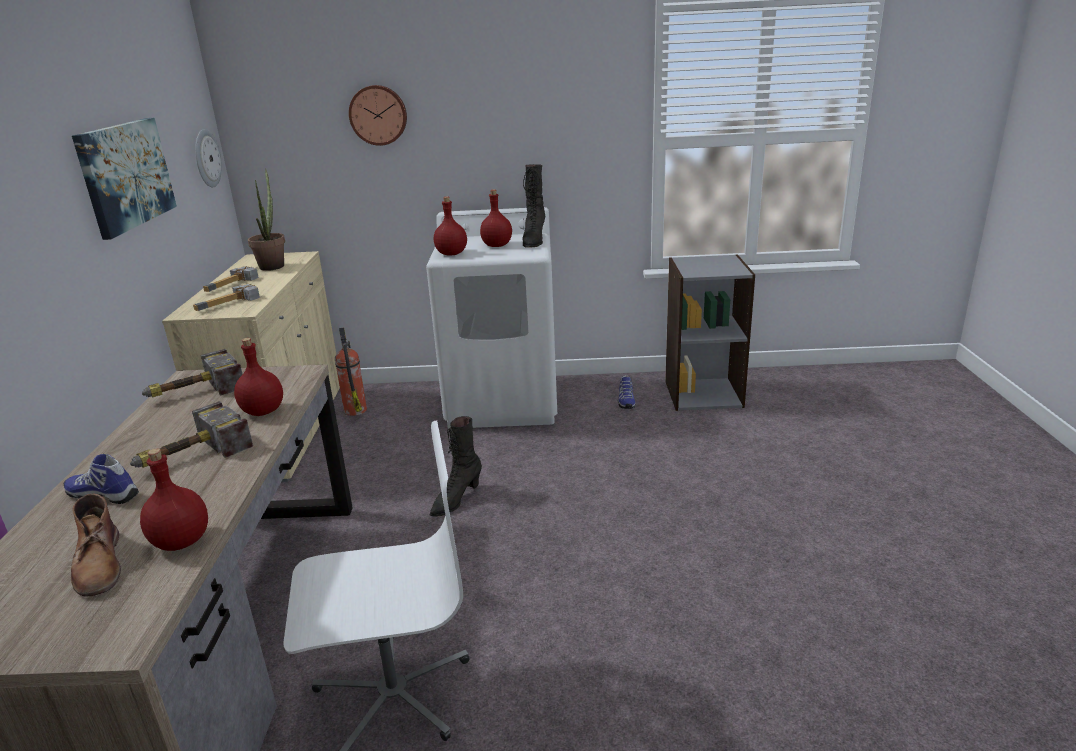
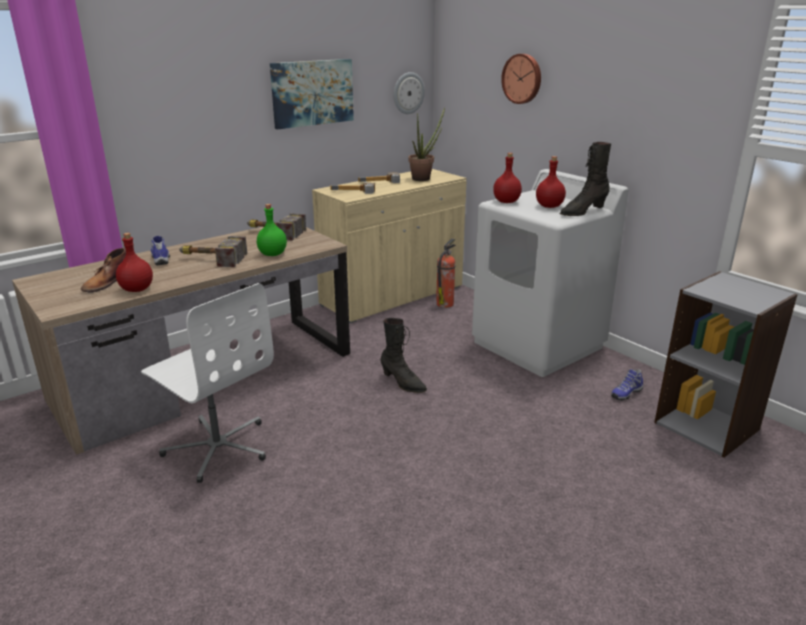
camera: 50 degrees right, 0 degrees up
(262, 411) = (272, 254): red bottle -> green bottle
(456, 500) = (402, 383): black boot -> black boot turned 135 degrees counterclockwise

